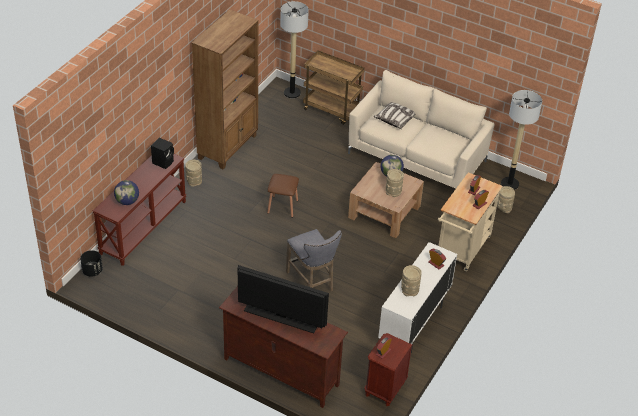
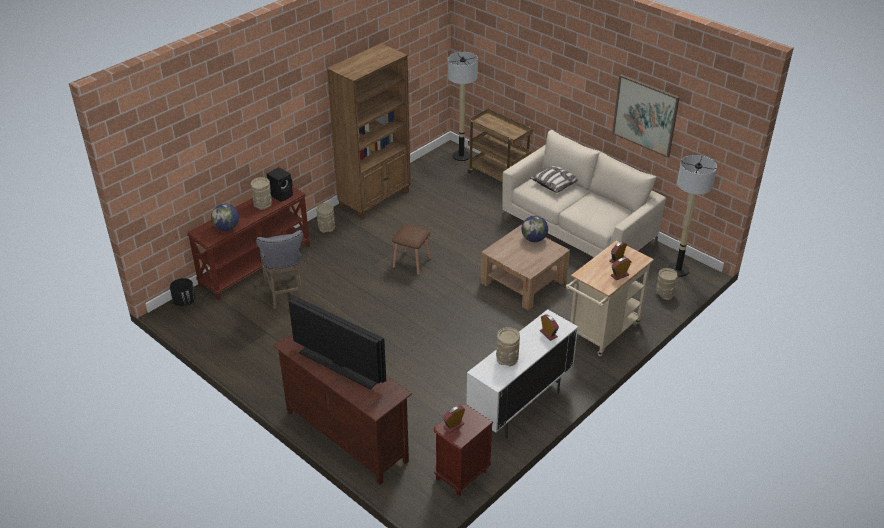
camera: 15 degrees right, 5 degrees down
(312, 283) = (416, 345): grey stool -> grey stool (285, 293)
(393, 191) = (531, 256): beige vase -> beige vase (263, 204)
(473, 56) = (645, 115): none -> picture

